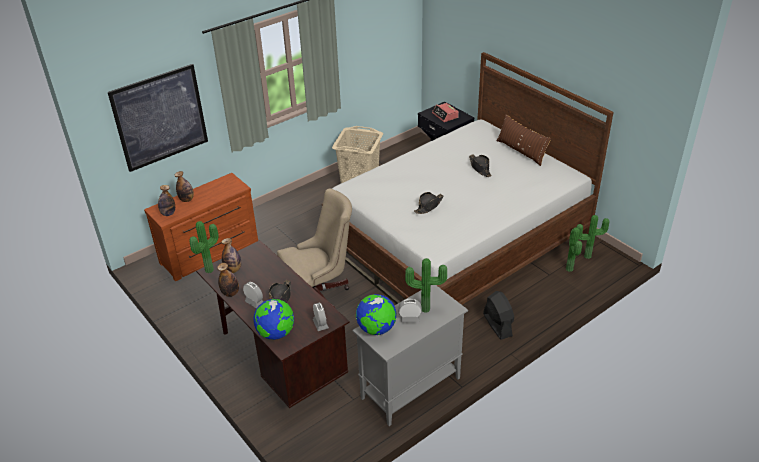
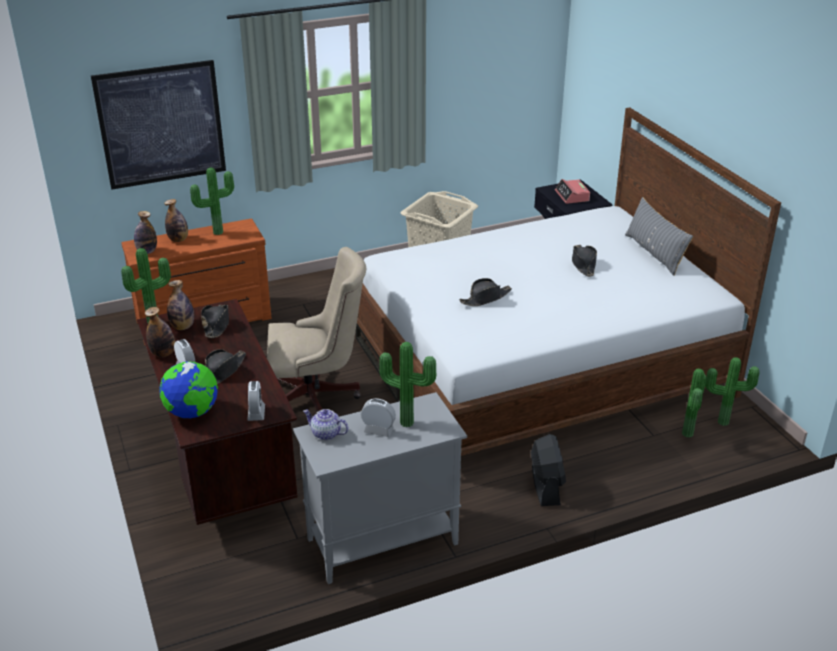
camera: 15 degrees right, 5 degrees down
(212, 188) = (217, 231): none -> potted plant
(257, 263) = (216, 325): none -> black hat
(376, 329) = (325, 434): globe -> teapot
(521, 151) = (654, 253): brown pillow -> grey pillow

